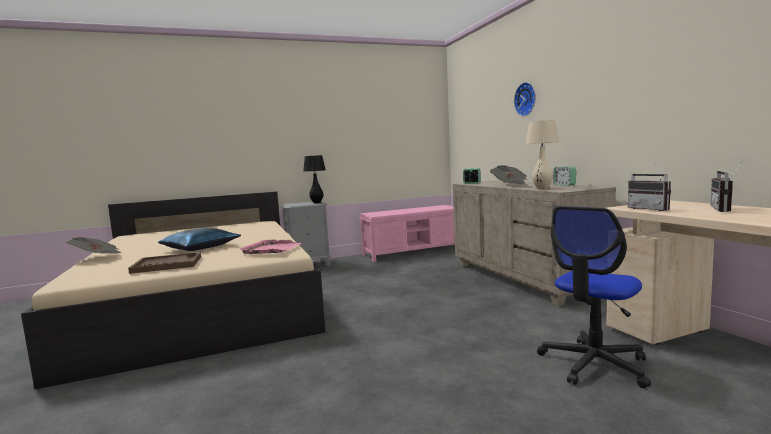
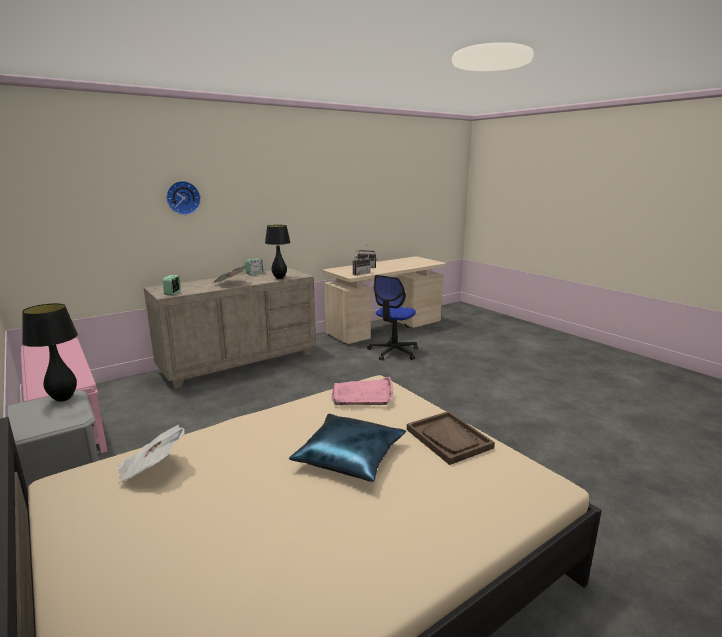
camera: 105 degrees left, 10 degrees up
(98, 258) = (439, 550): newspaper -> newspaper (151, 469)
(542, 188) = (279, 278): beige table lamp -> black table lamp
(594, 364) = (393, 352): office chair -> office chair turned 90 degrees clockwise

